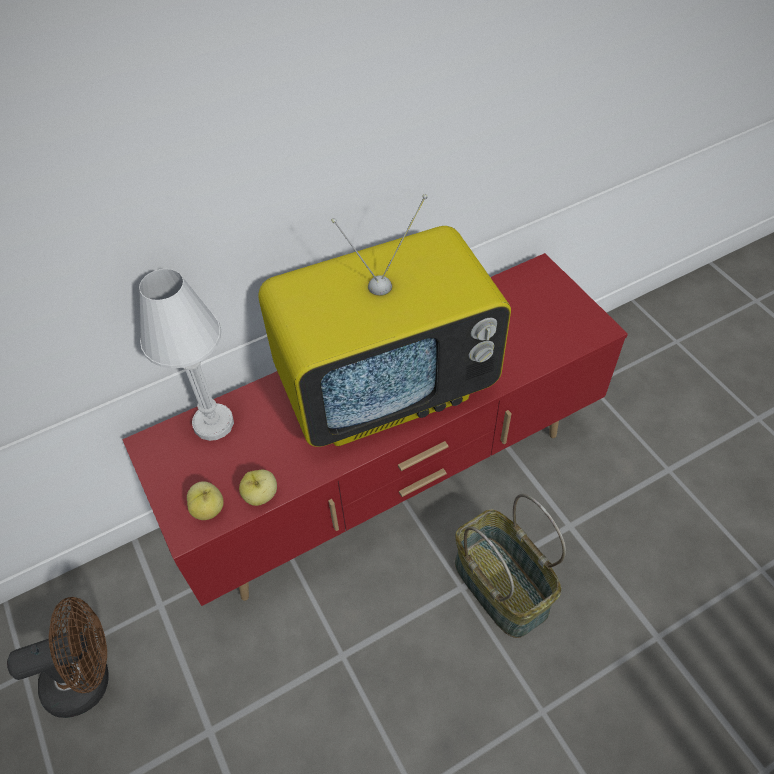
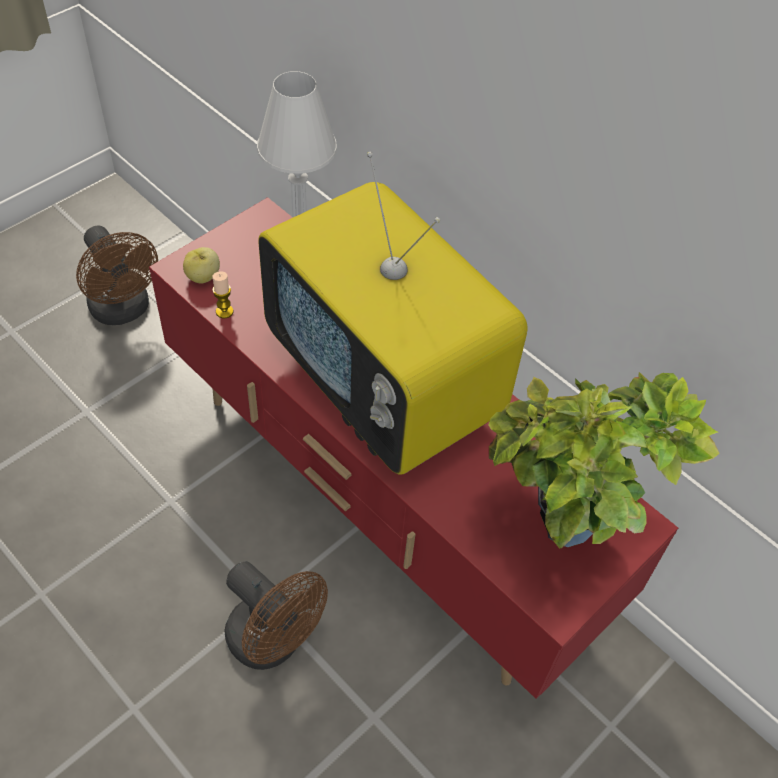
camera: 70 degrees right, 0 degrees up
(260, 496) = (224, 311): apple -> candle
(499, 586) = (274, 642): basket -> brown fan
(545, 312) = (562, 538): none -> potted plant

